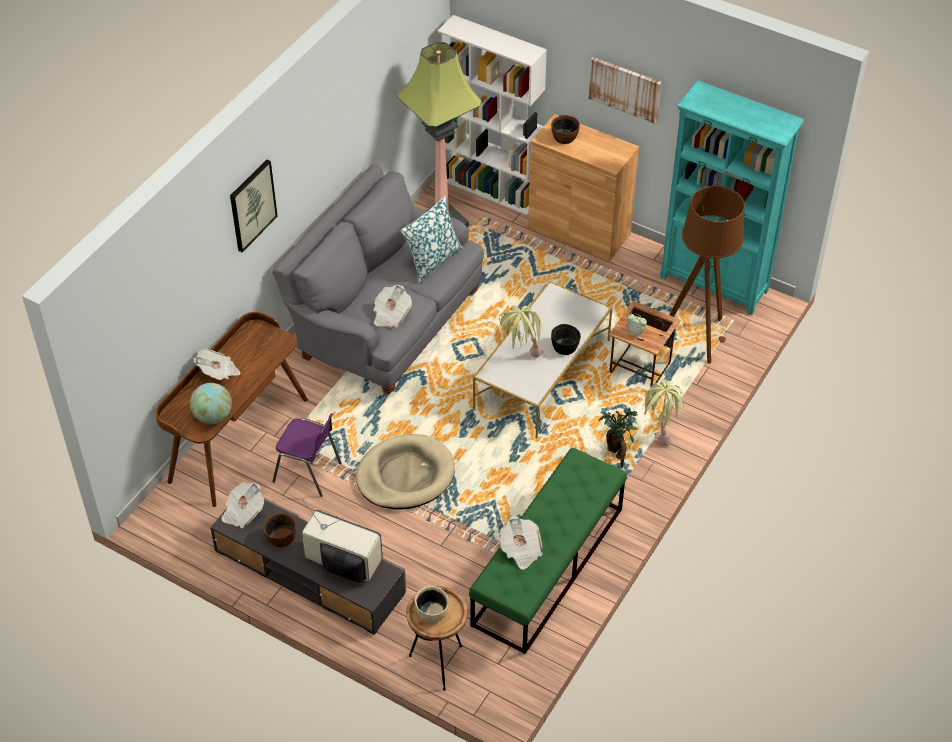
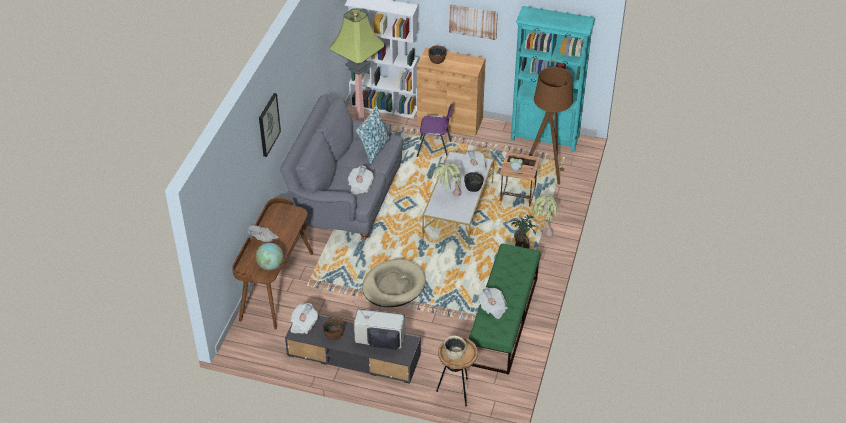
camera: 15 degrees left, 5 degrees down
(309, 473) = (330, 296): purple chair -> purple chair (435, 149)
(577, 318) = (474, 169): none -> newspaper

